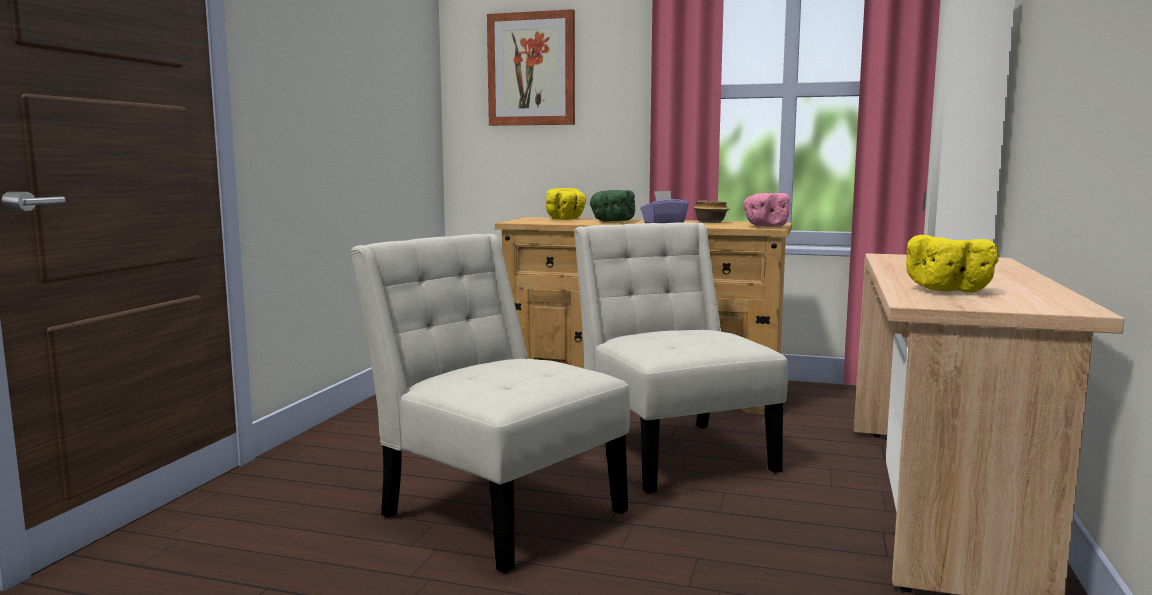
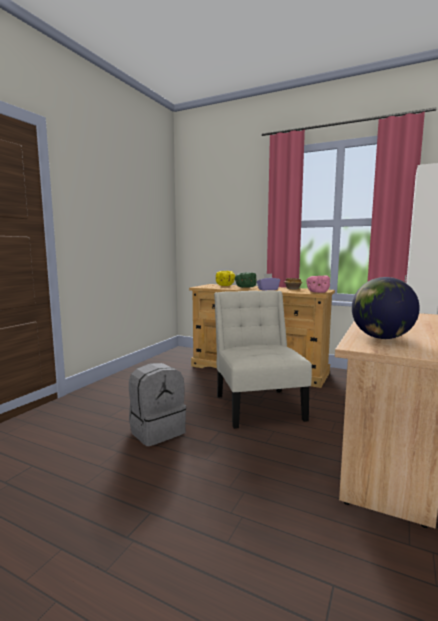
camera: 10 degrees right, 0 degrees up
(495, 509) = (157, 431): white chair -> grey backpack
(531, 69) = (214, 214): picture -> none
(950, 290) = (381, 338): yellow bowl -> globe

